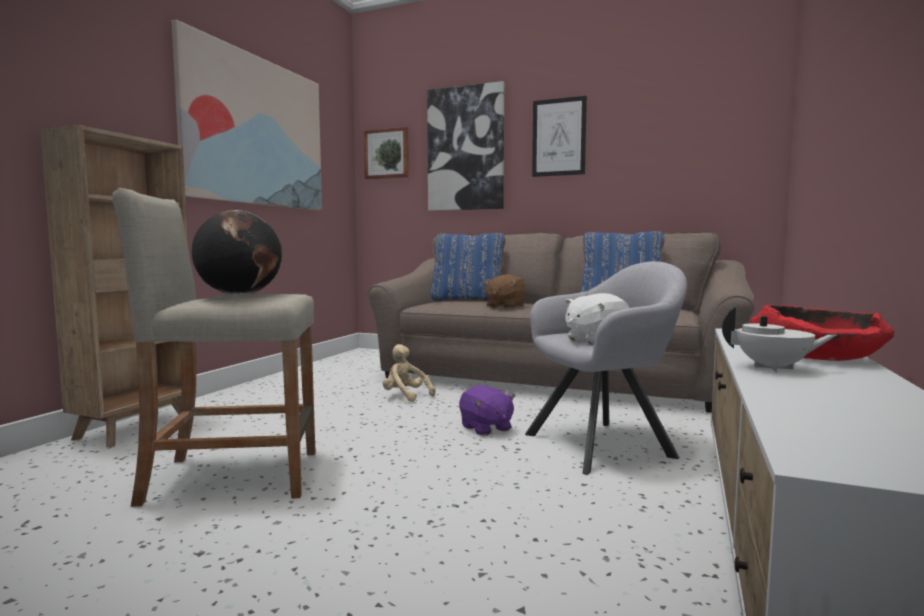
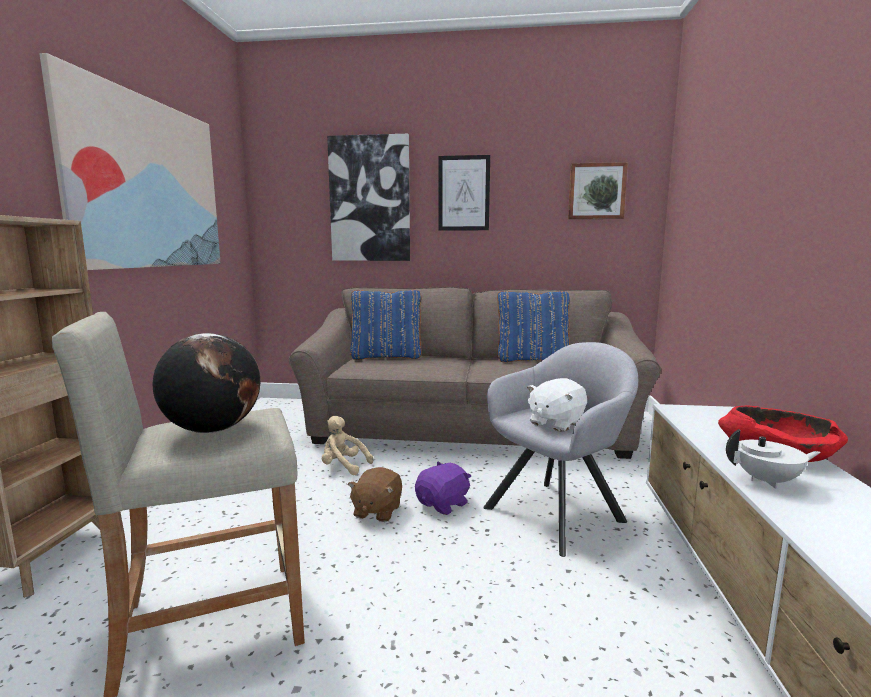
camera: 15 degrees left, 5 degrees up
(387, 154) = (284, 199): picture -> picture (596, 191)
(485, 428) = (443, 504): purple plush toy -> purple plush toy turned 90 degrees counterclockwise
(505, 306) = (430, 367): brown plush toy -> brown plush toy (376, 511)

